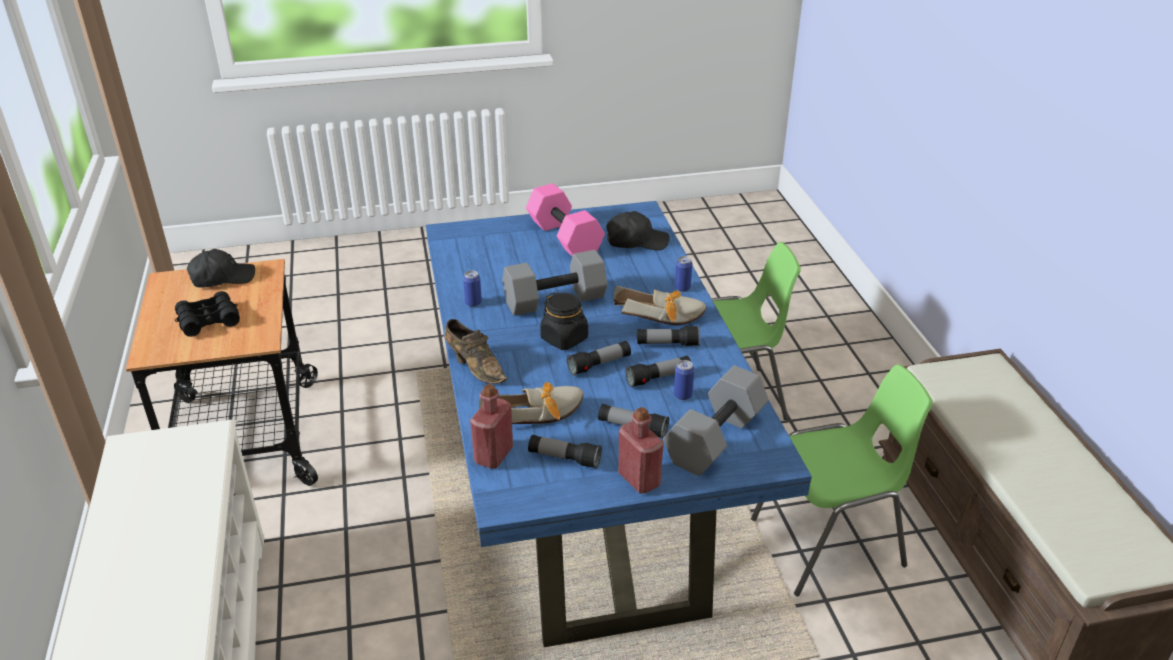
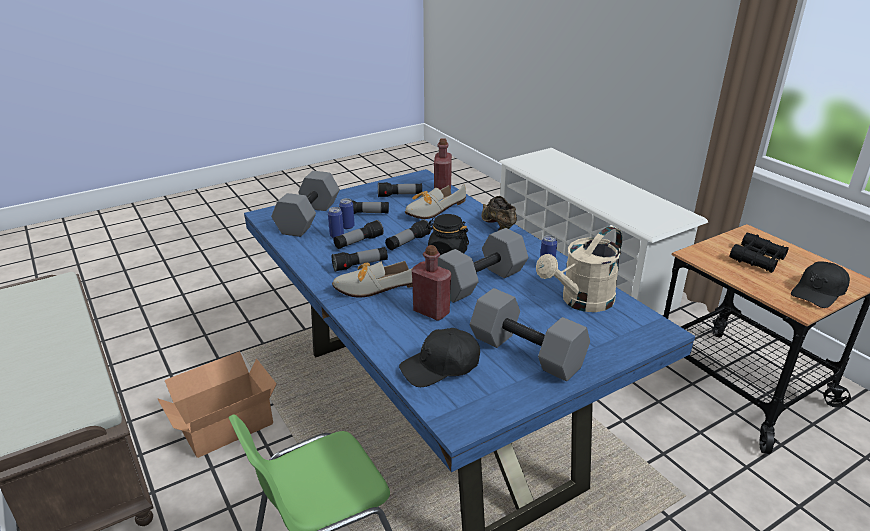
camera: 160 degrees right, 5 degrees down
(475, 366) = (497, 226): brown shoe -> brown shoe turned 45 degrees clockwise
(481, 263) = (581, 302): none -> beige watering can
(563, 237) = (528, 352): pink dumbbell -> grey dumbbell
(639, 479) = (351, 195): red bottle -> red bottle (431, 312)
(682, 288) = (364, 318): can -> can (347, 226)
(829, 544) = (223, 424): green chair -> cardboard box

